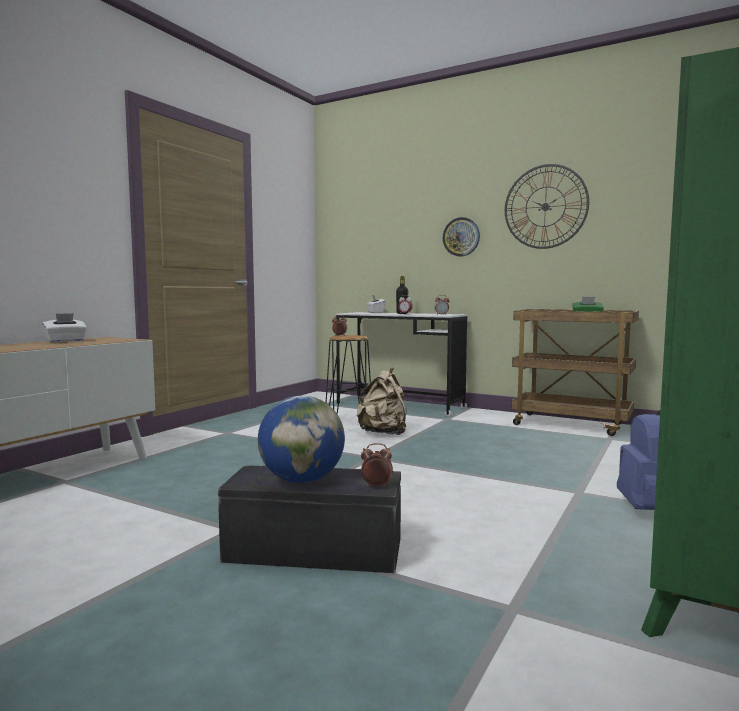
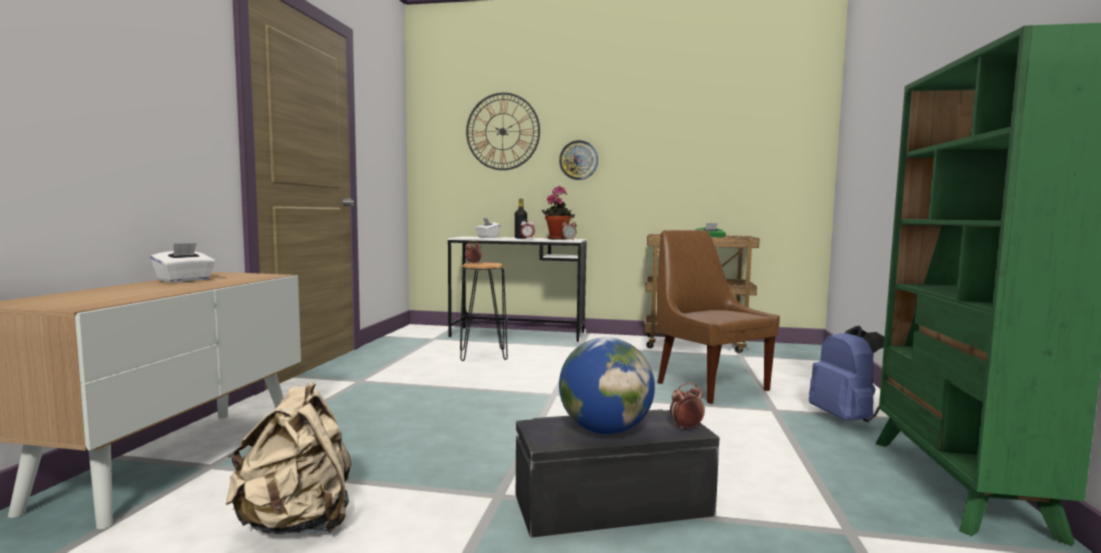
camera: 20 degrees left, 0 degrees up
(383, 433) = (535, 367): beige backpack -> beige backpack (297, 523)
(436, 314) = (557, 239): none -> potted plant
(535, 463) = (709, 385): none -> brown chair
(545, 206) = (664, 135): wall clock -> wall clock (502, 131)

